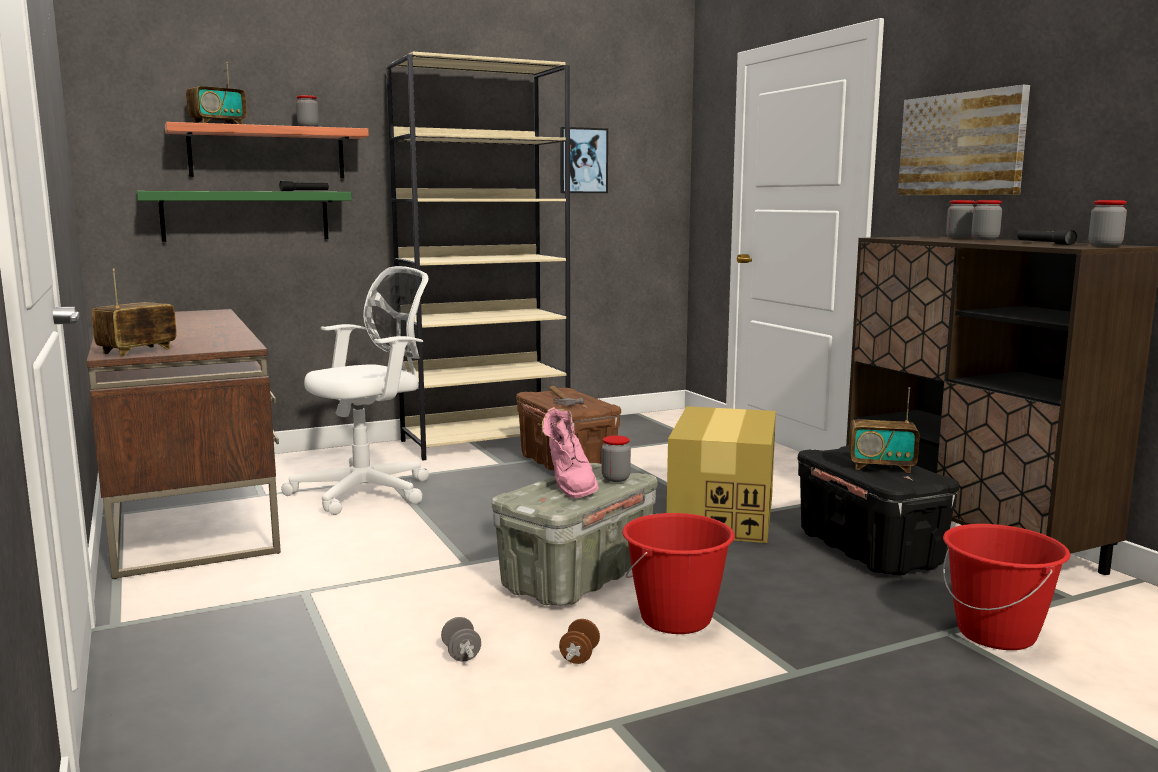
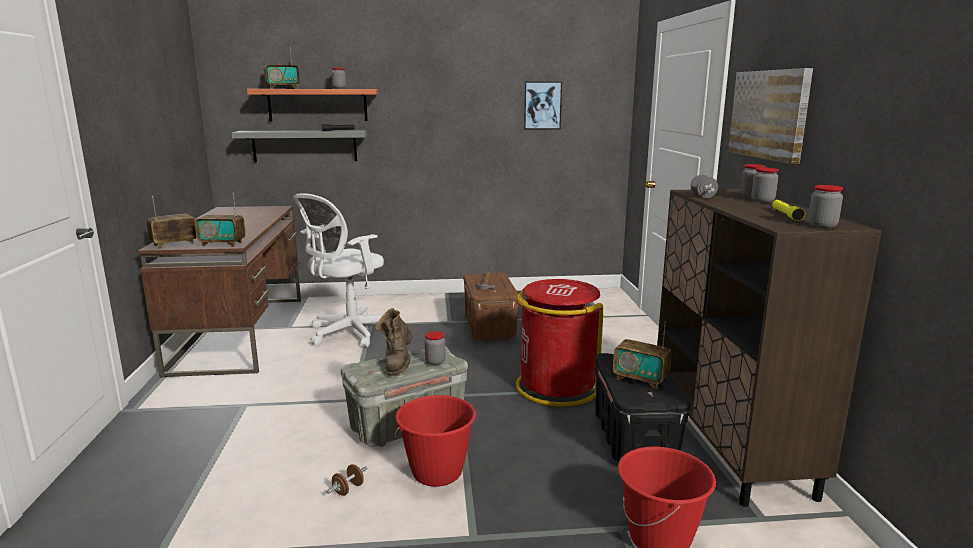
camera: 20 degrees right, 5 degrees up
(222, 347) = (222, 244): none -> radio
(246, 216) = (304, 146): green shelf -> grey shelf
(369, 491) = (349, 333): white office chair -> white office chair turned 150 degrees clockwise
(461, 654) = (283, 471): grey dumbbell -> grey dumbbell (703, 196)
(486, 441) = (456, 301): beige bookcase -> none
(569, 486) = (397, 364): pink boot -> brown boot
(722, 514) = (556, 387): cardboard box -> red trash can
(1044, 243) = (786, 215): black flashlight -> yellow flashlight

